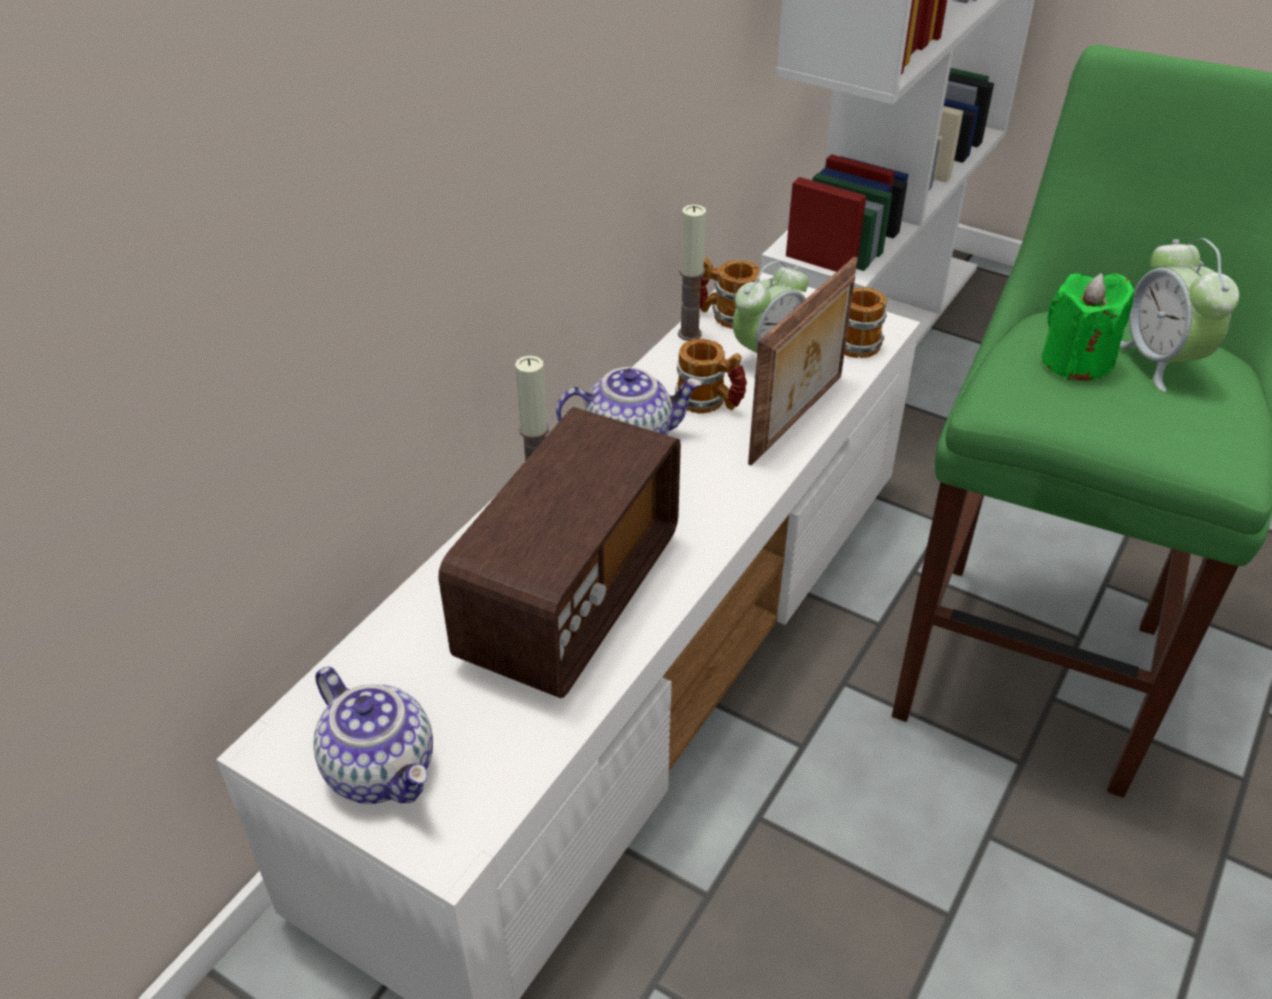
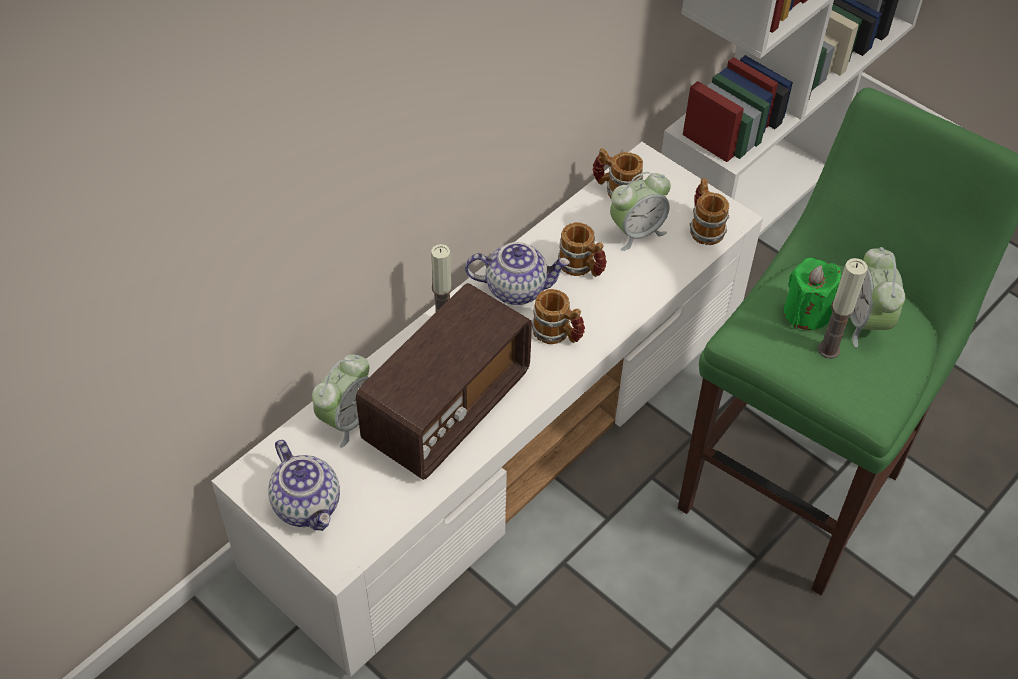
camera: 10 degrees right, 10 degrees up
(423, 636) = (347, 419): none -> alarm clock
(689, 334) = (584, 202): candle -> candle (828, 350)
(702, 483) = (557, 334): none -> mug
(799, 419) = (642, 292): picture frame -> none

